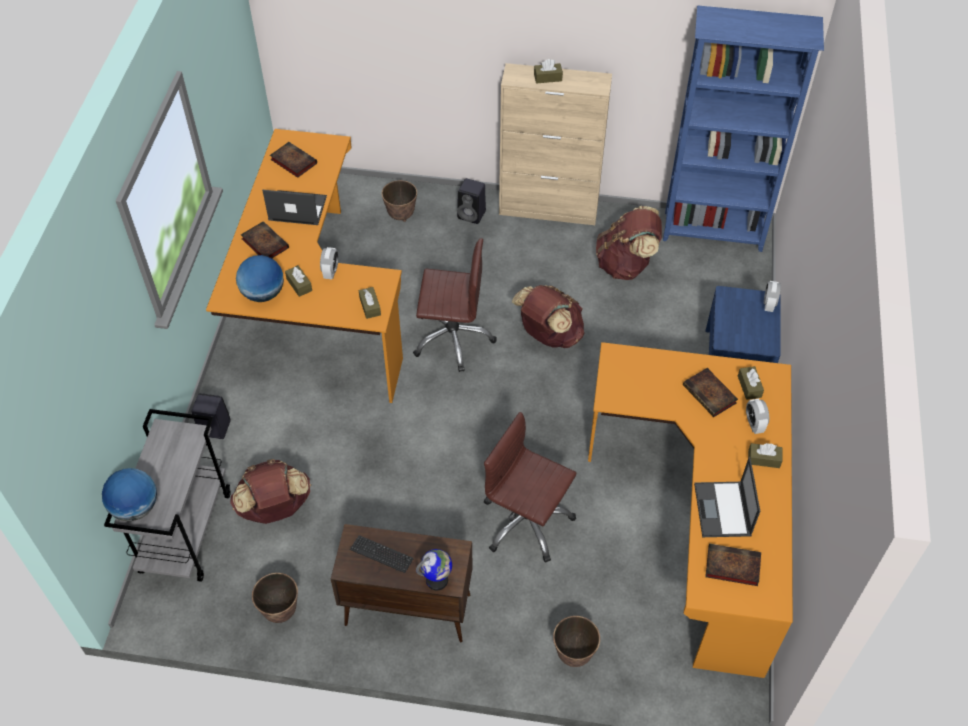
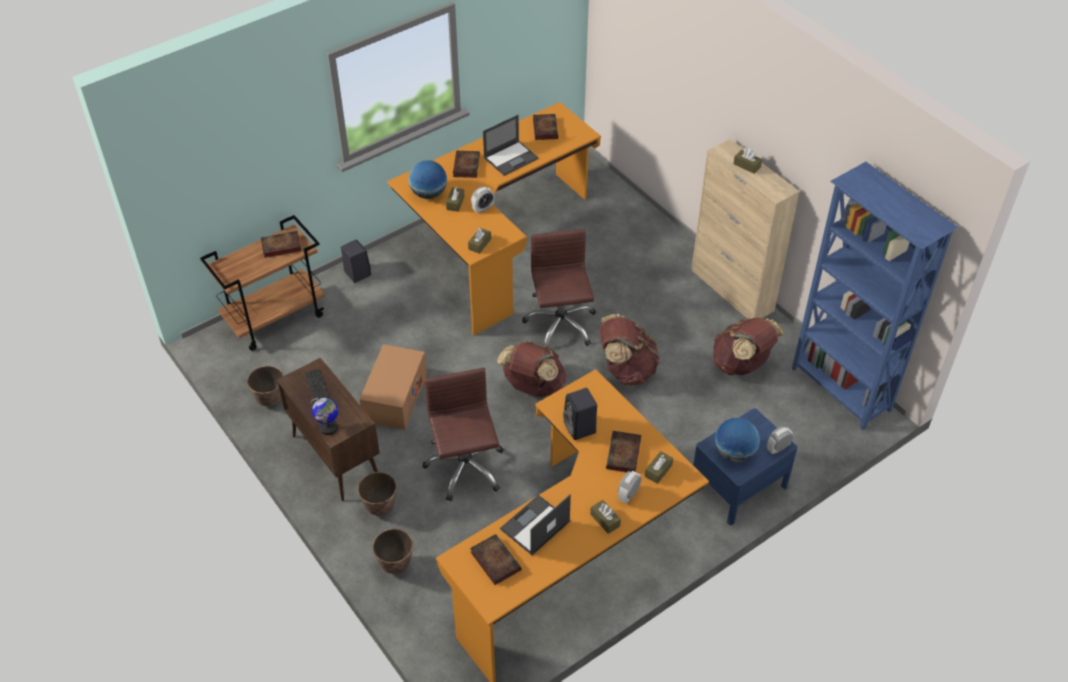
camera: 45 degrees right, 5 degrees down
(135, 507) = (228, 263): globe -> globe (734, 453)
(169, 451) = (280, 246): none -> book
(186, 531) = (276, 318): grey cart -> brown cart
(275, 508) = (335, 343): brown backpack -> brown backpack (533, 387)
(297, 208) = (511, 158): laptop -> laptop turned 90 degrees clockwise
(392, 512) = (395, 397): none -> cardboard box
(401, 215) = (623, 226): planter -> planter (380, 508)
(453, 338) = (560, 325): brown office chair -> brown office chair turned 150 degrees counterclockwise
(472, 214) = (672, 258): black speaker -> black speaker (580, 428)

